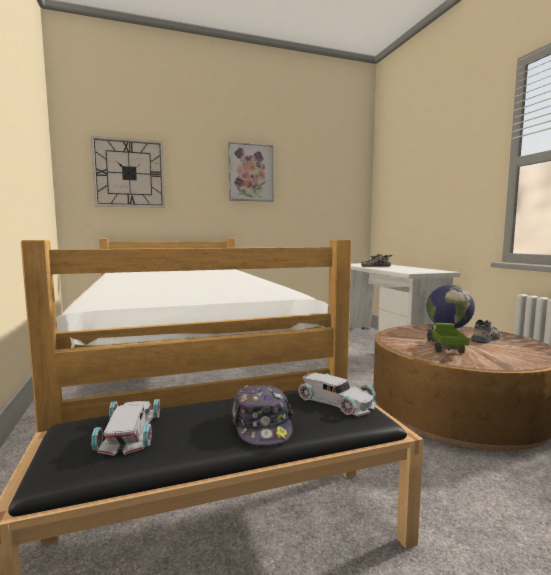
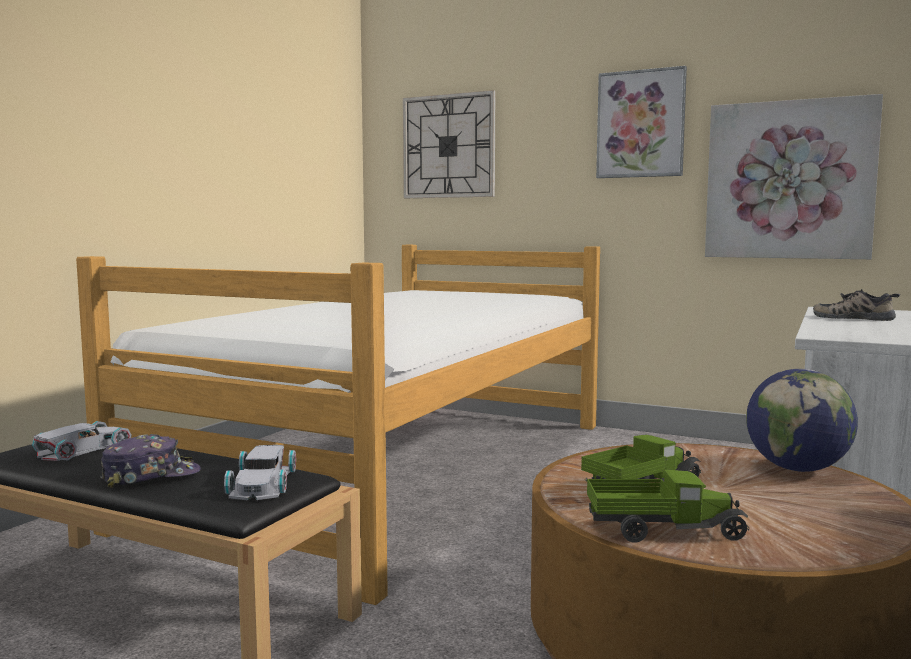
camera: 45 degrees right, 0 degrees up
(262, 425) = (151, 476): cap -> cap turned 150 degrees counterclockwise
(318, 206) = (789, 180): none -> picture
(486, 339) = (797, 501): shoe -> none
(503, 361) = (663, 530): none -> toy truck

